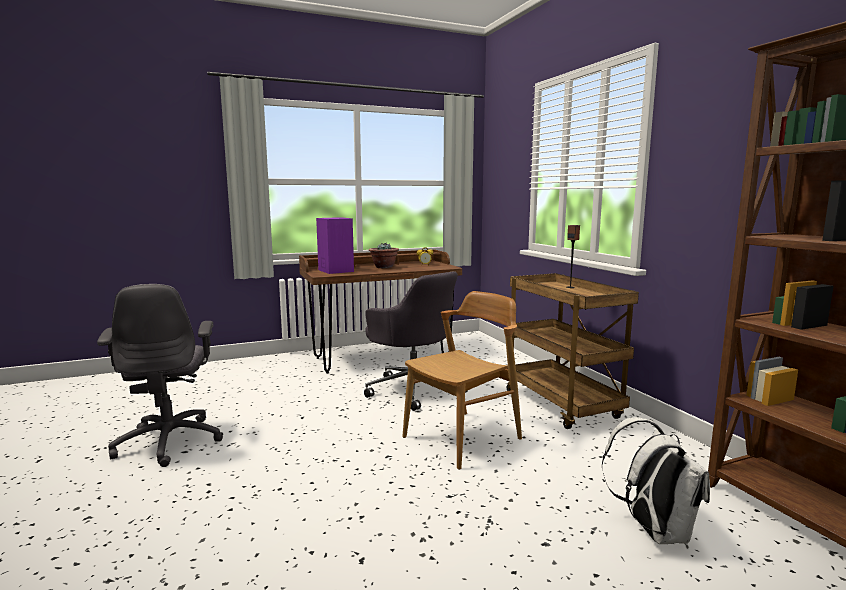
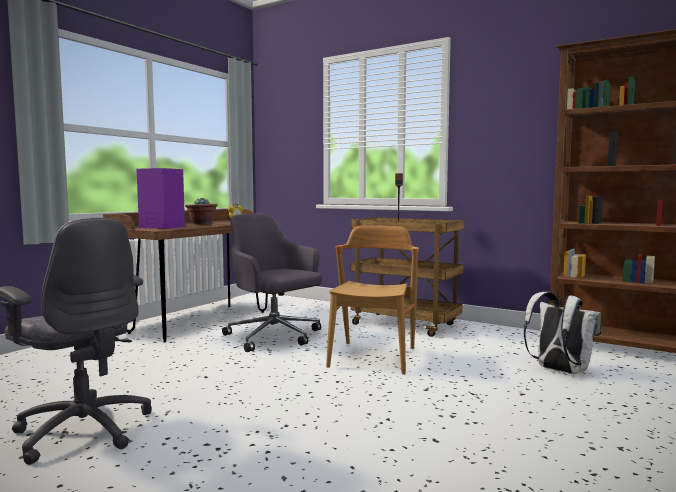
camera: 35 degrees left, 5 degrees down
(413, 388) = (274, 337): grey office chair -> grey office chair turned 150 degrees counterclockwise

